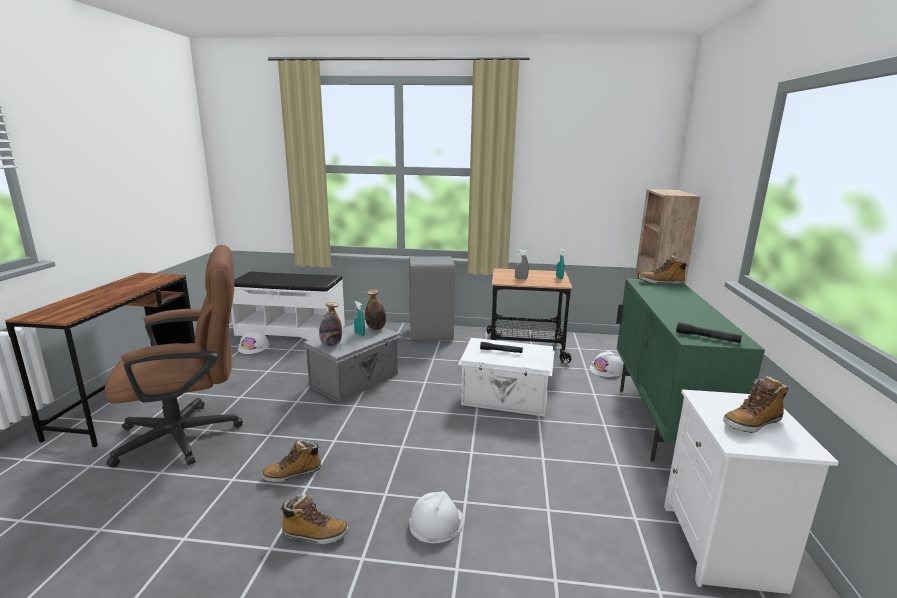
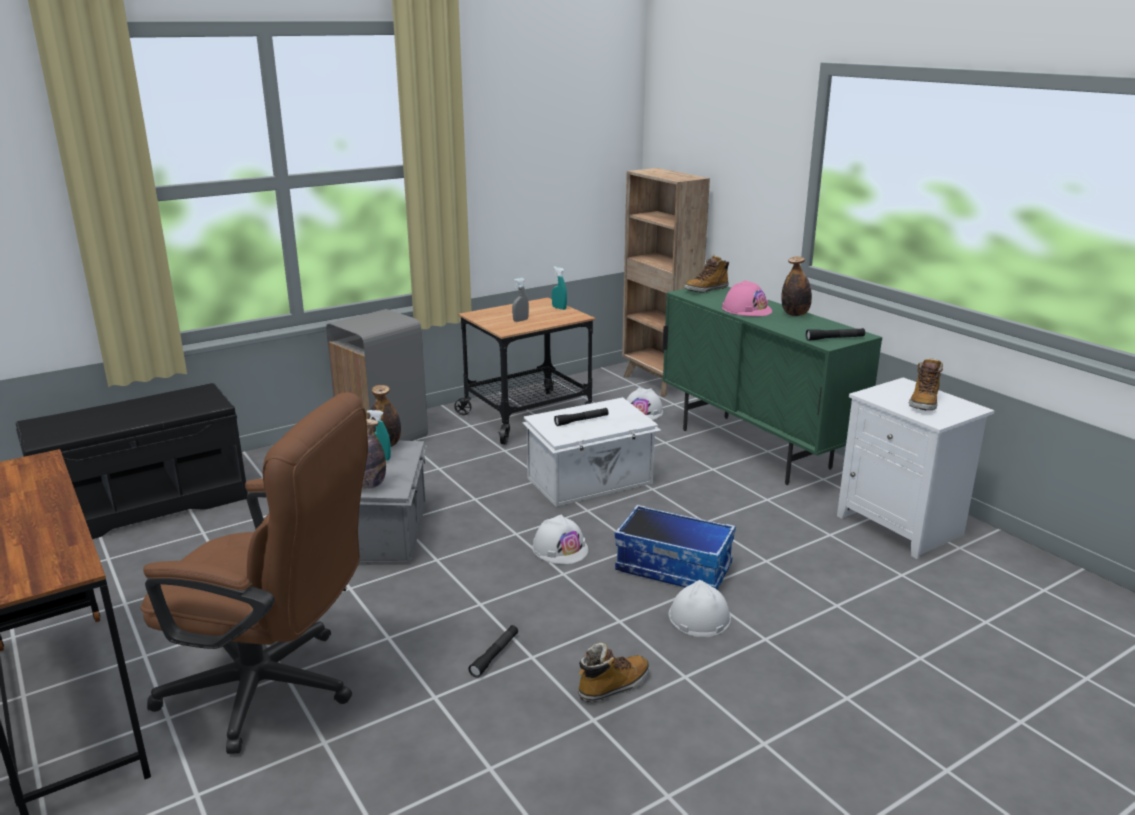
camera: 40 degrees left, 5 degrees up
(191, 434) = (275, 690): brown office chair -> brown office chair turned 75 degrees clockwise
(254, 347) = (130, 553): white hard hat -> white hard hat (560, 548)
(291, 330) = (145, 506): white bench -> black bench
(293, 474) = (495, 655): boot -> black flashlight
(473, 479) = (674, 568): none -> storage box
(667, 300) = (746, 309): none -> pink hard hat
(706, 313) = (795, 314): none -> bottle

